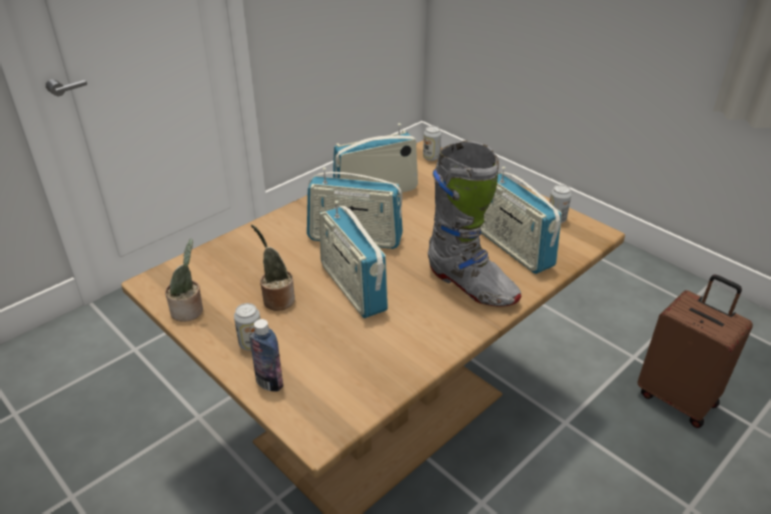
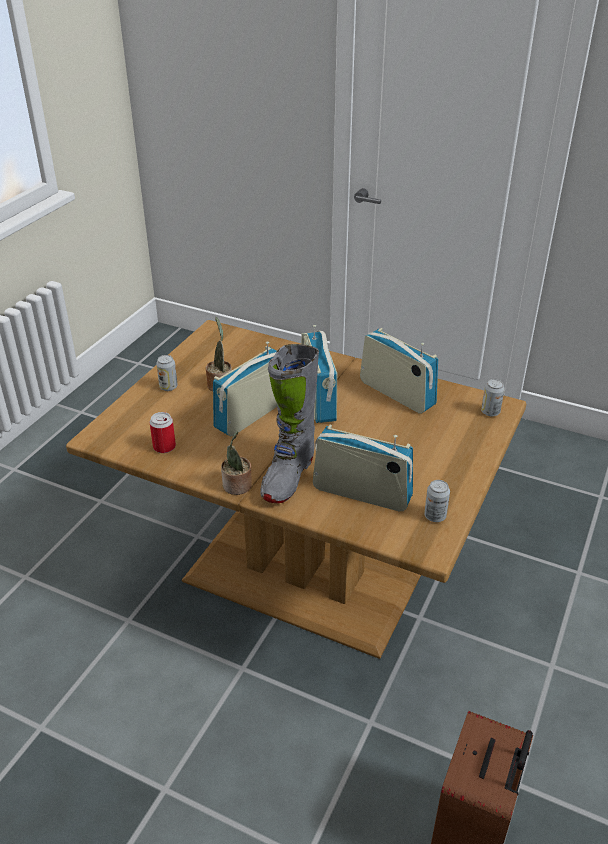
camera: 70 degrees right, 0 degrees up
(189, 311) = (190, 353): potted plant -> potted plant (237, 486)
(269, 383) = (133, 405): bottle -> none
(375, 368) = (164, 447): none -> can
(513, 248) = (362, 493): radio -> radio turned 75 degrees clockwise

